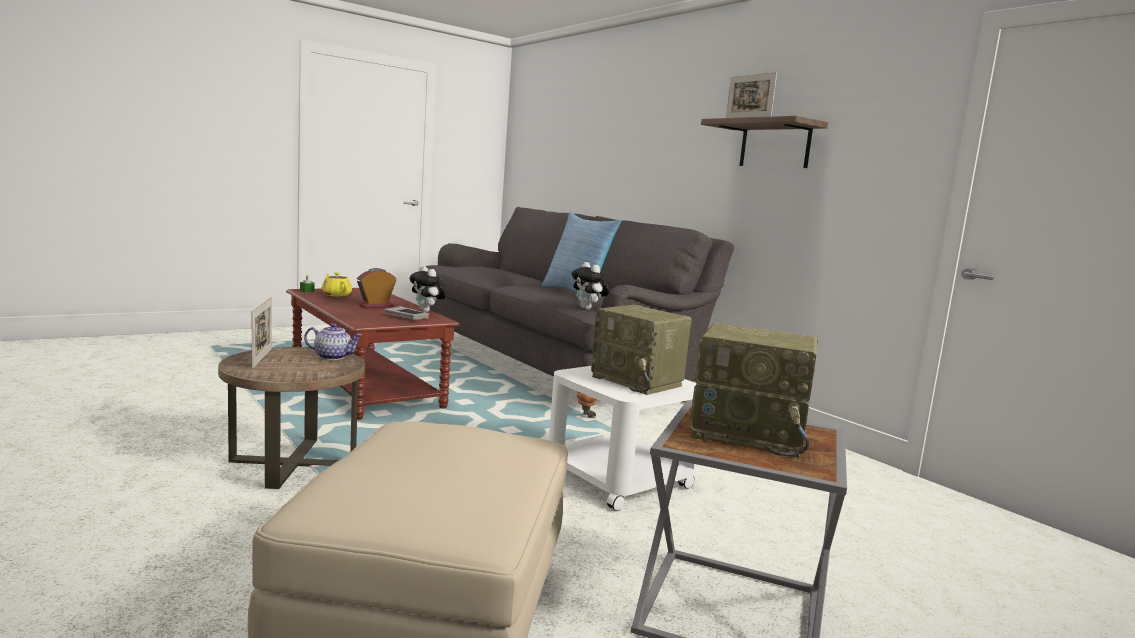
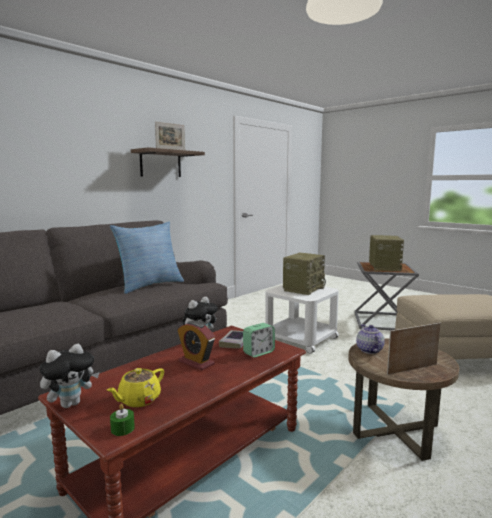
camera: 100 degrees left, 0 degrees up
(370, 318) = (258, 352): none -> alarm clock
(588, 309) = (205, 283): plush toy -> plush toy (71, 403)

